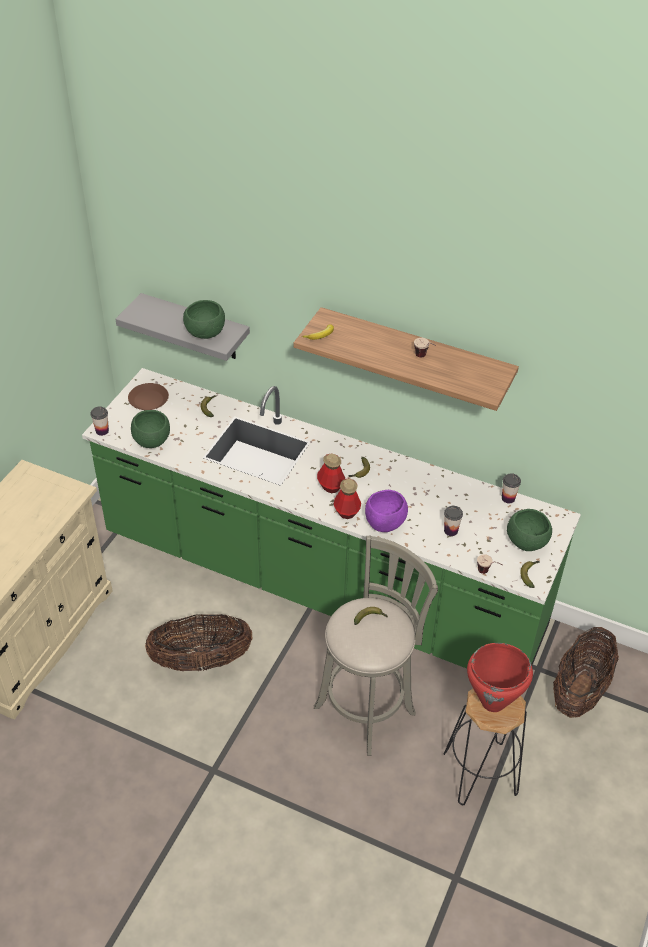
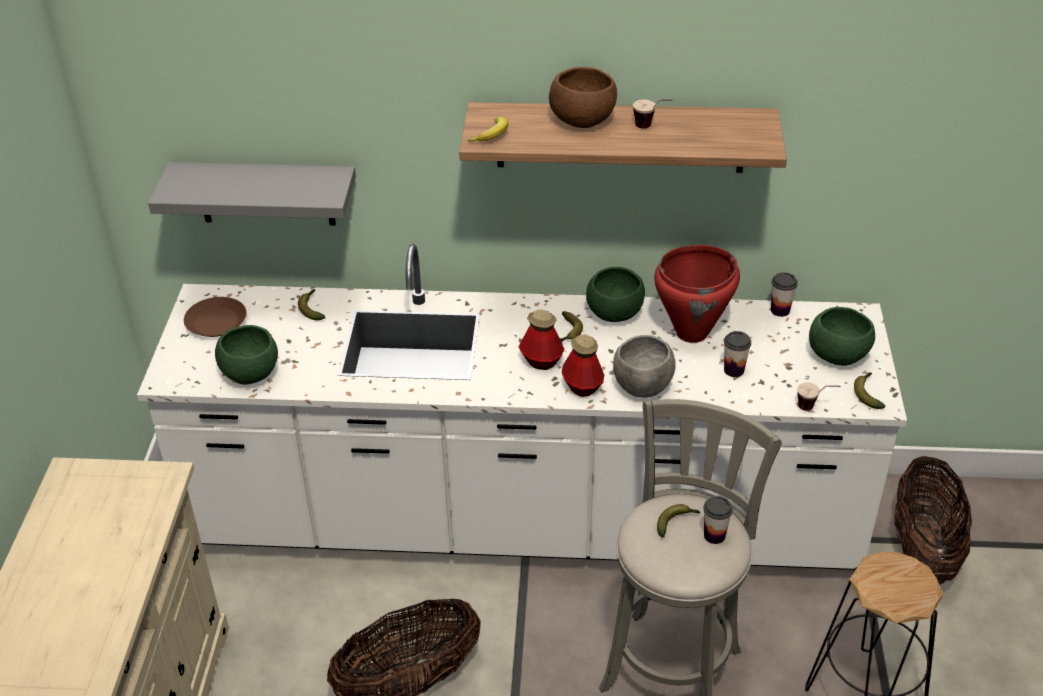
camera: 20 degrees left, 5 degrees down
(102, 431) = (166, 381): cup -> cup (714, 535)
(206, 333) = (297, 189): green bowl -> green bowl (615, 314)
(321, 584) = (524, 523): green counter -> white counter
(382, 340) = (581, 121): none -> brown bowl
(384, 524) = (642, 387): purple bowl -> grey bowl
(493, 702) = (892, 581): red cooking pot -> red cooking pot (692, 333)

